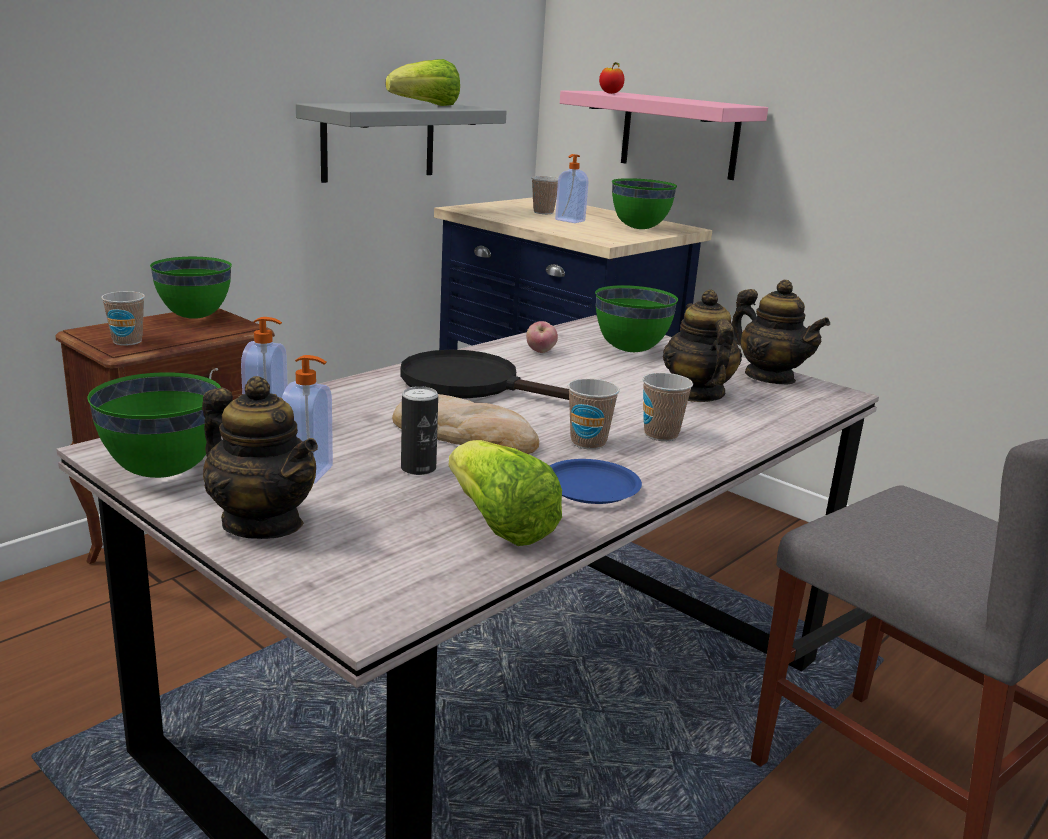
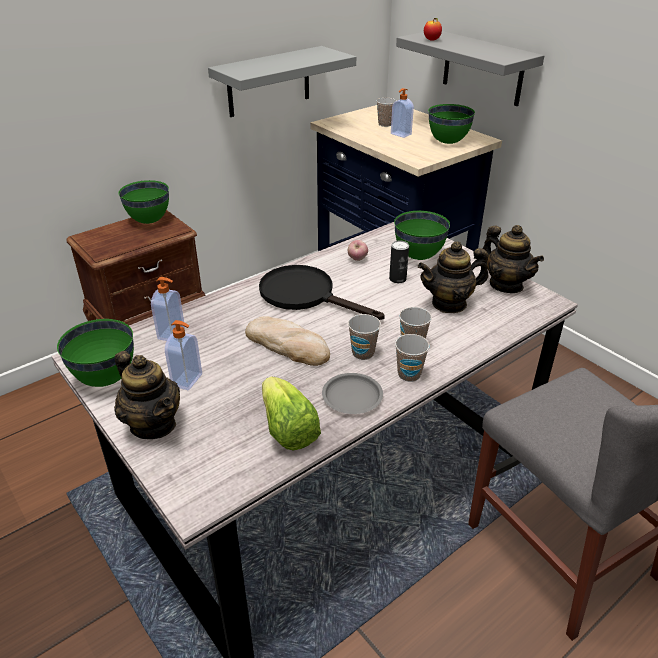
camera: 10 degrees right, 15 degrees up
(127, 341) = (106, 247): cup -> cup (409, 374)
(418, 468) = (252, 376): can -> can (397, 279)
(427, 105) = (300, 57): lettuce -> none
(591, 487) = (352, 396): blue plate -> grey plate
(679, 135) = (482, 68): pink shelf -> grey shelf
(696, 394) = (449, 303): teapot -> teapot turned 105 degrees counterclockwise

